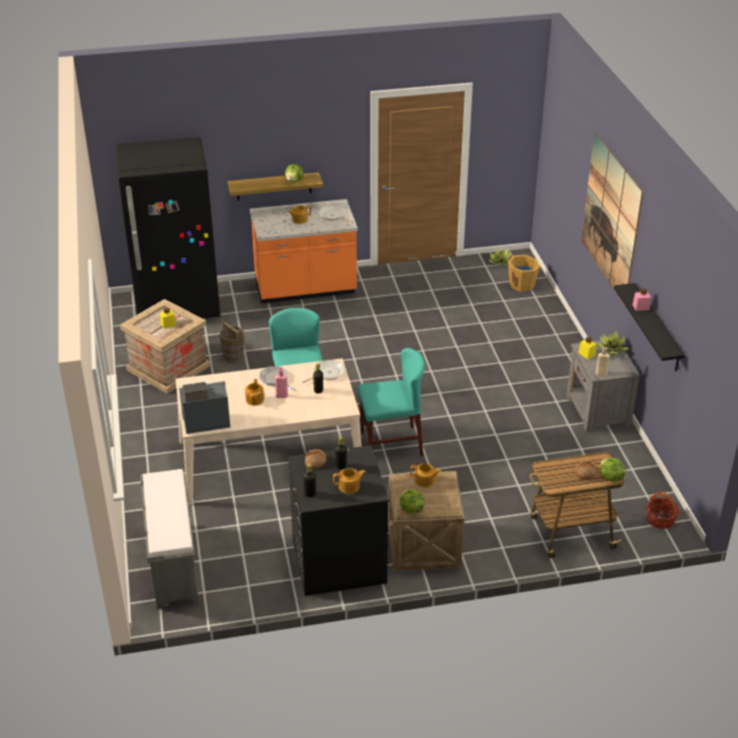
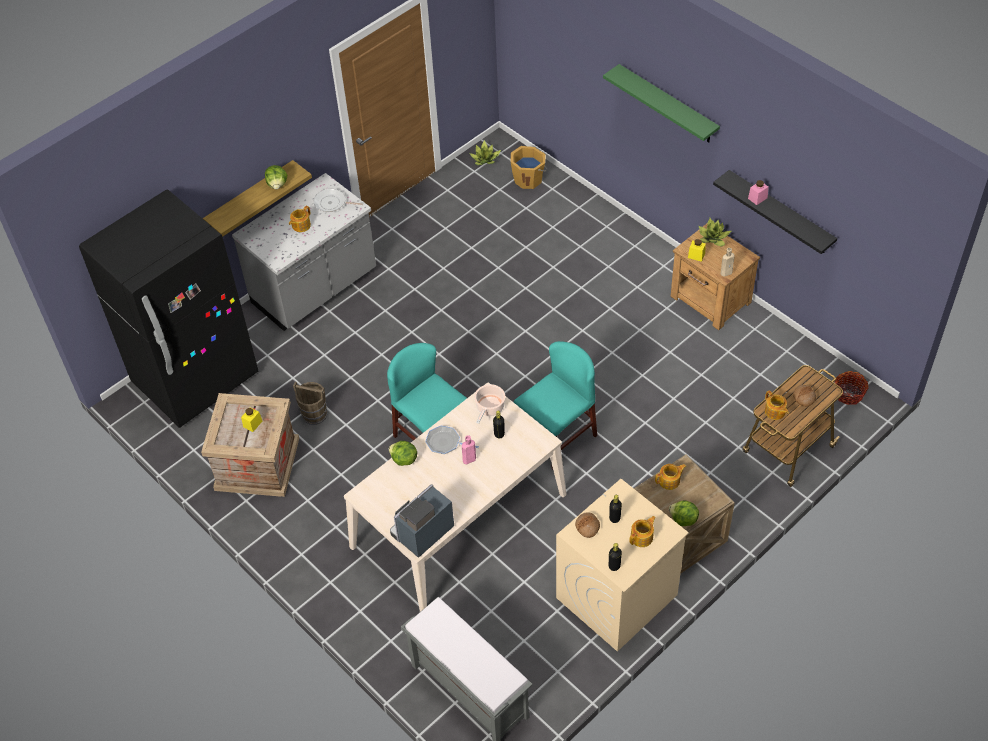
camera: 30 degrees left, 15 degrees up
(254, 400) = (447, 479): teapot -> teapot (775, 412)
(305, 289) = (315, 289): orange counter -> grey counter
(327, 373) = (489, 408): frying pan -> cooking pot
(338, 561) = (616, 597): black washing machine -> beige washing machine
(597, 411) = (711, 300): grey nightstand -> brown nightstand
(610, 477) = (828, 391): lettuce -> lettuce (404, 460)
(611, 217) = (667, 104): picture -> green shelf

